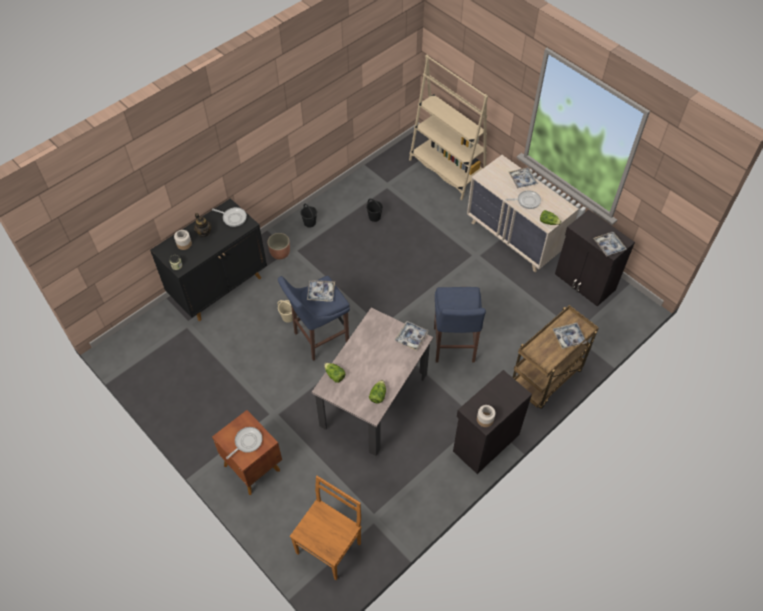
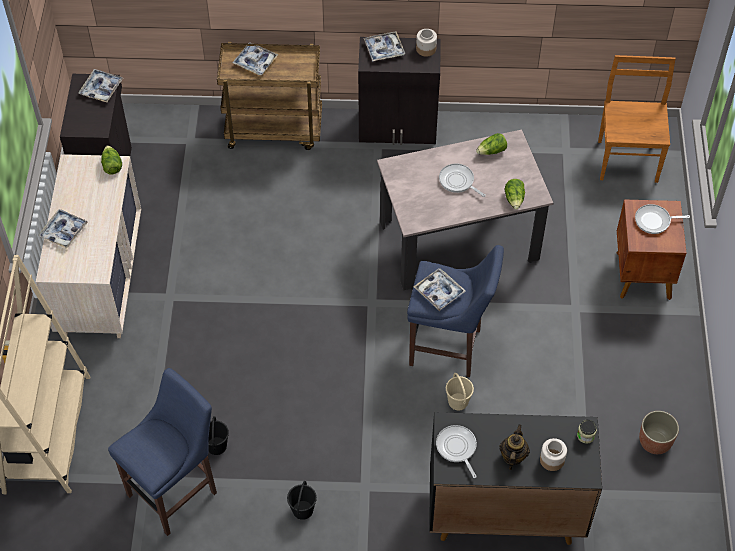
camera: 135 degrees left, 0 degrees up
(280, 253) = (384, 497): planter -> planter (654, 442)
(329, 547) = (627, 159): brown chair -> brown chair turned 105 degrees clockwise
(411, 337) = (398, 175): tray -> tray (384, 49)
(453, 347) = (320, 225): blue stool -> blue stool (176, 491)
(527, 201) = (96, 205): frying pan -> frying pan (458, 181)

